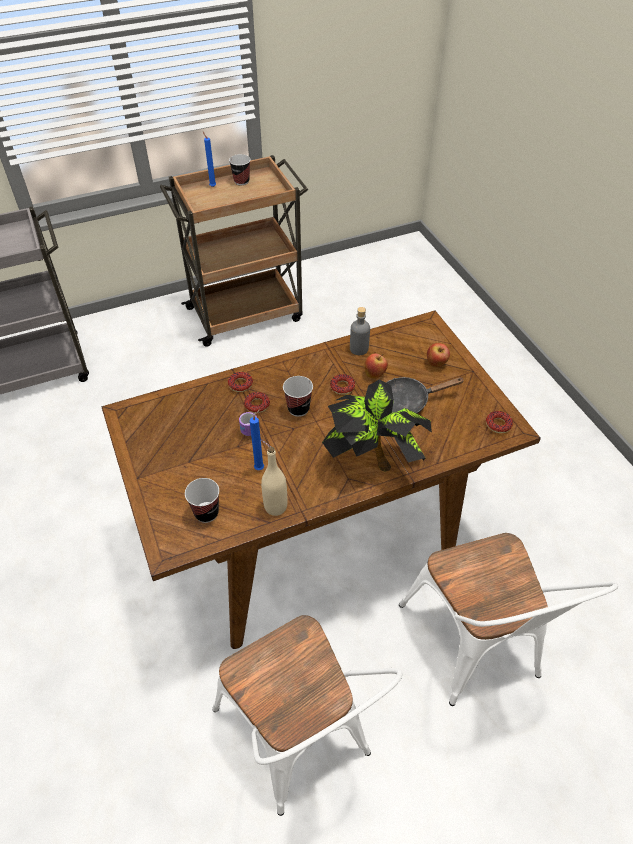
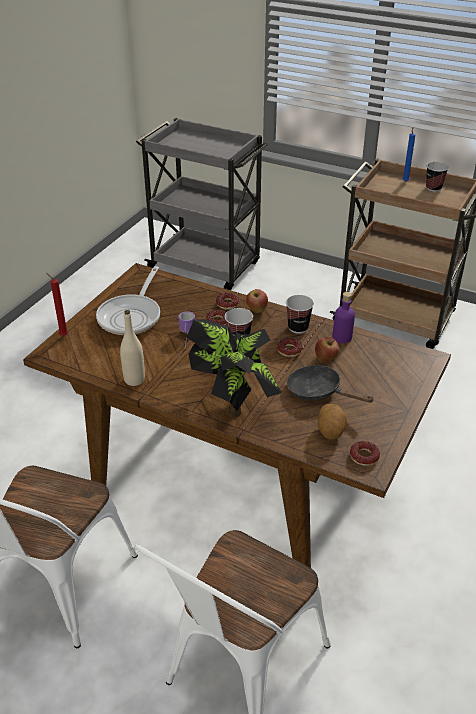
camera: 50 degrees right, 10 degrees down
(150, 524) = (62, 335): none -> red candle
(182, 456) = (132, 316): none -> frying pan
(206, 513) = (96, 352): cup -> cup (298, 327)
(260, 468) = (161, 354): blue candle -> none
(359, 349) = (342, 337): grey bottle -> purple bottle
(436, 363) = (386, 385): apple -> apple (256, 310)
(457, 425) = (331, 431): none -> potato

